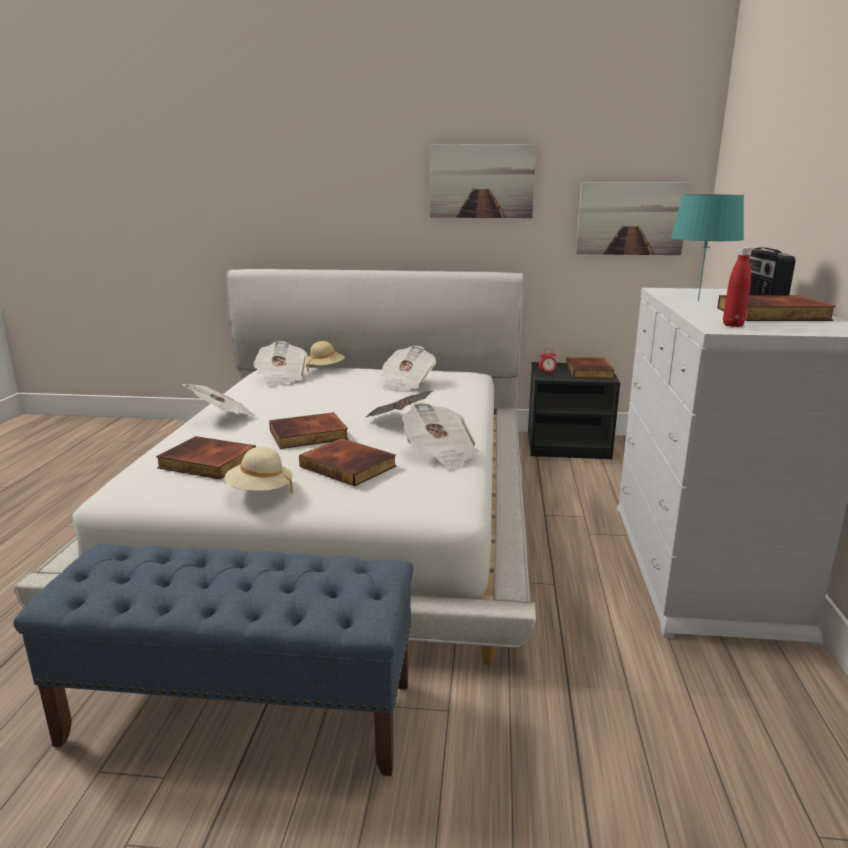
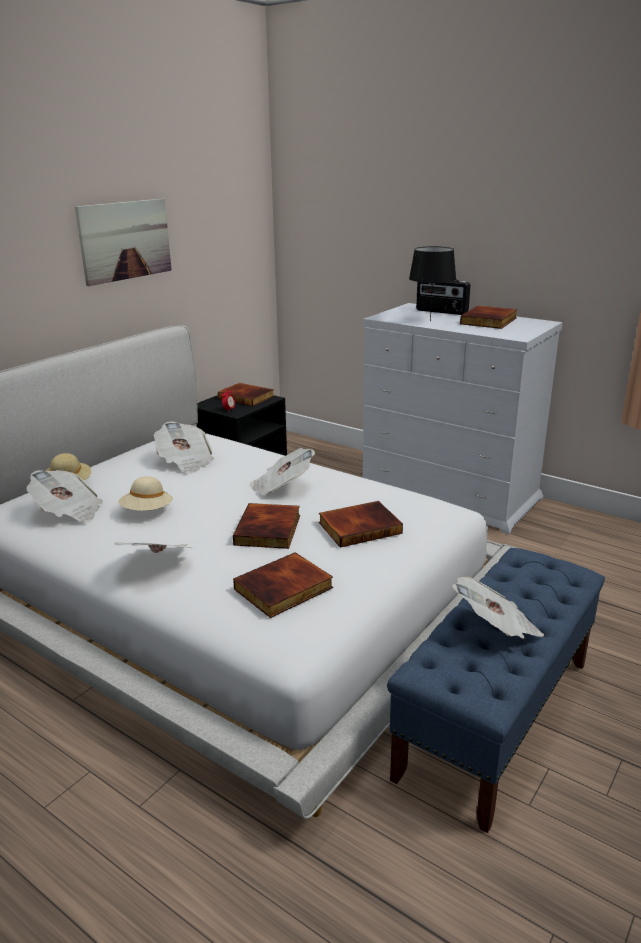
camera: 60 degrees left, 5 degrees up
(260, 491) = (371, 575): beige hat -> beige hat (147, 512)
(440, 454) = (367, 490): newspaper -> newspaper (495, 628)
(631, 218) = (233, 258): picture -> none
(699, 300) = (430, 321): turquoise table lamp -> black table lamp
(733, 325) = (511, 333): red bottle -> none

